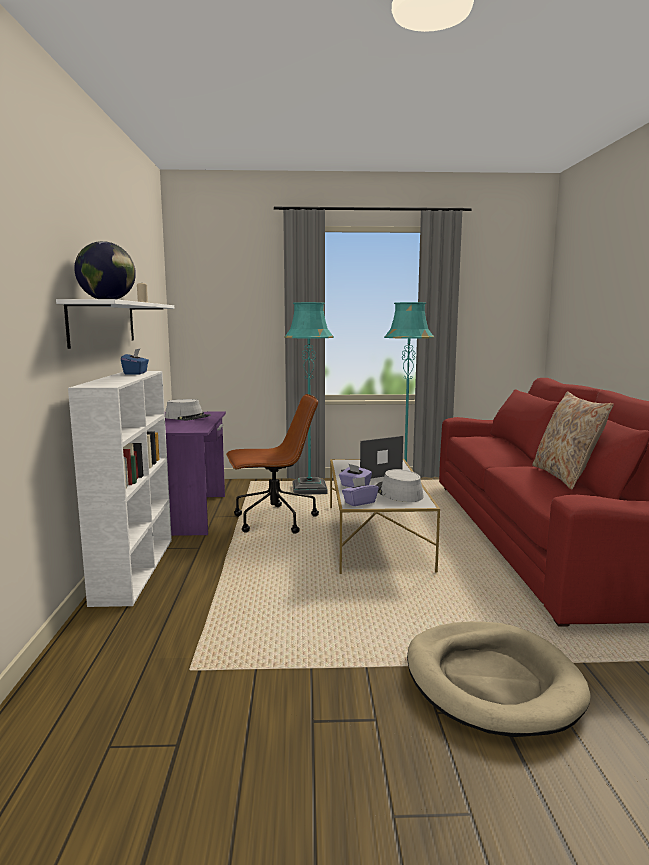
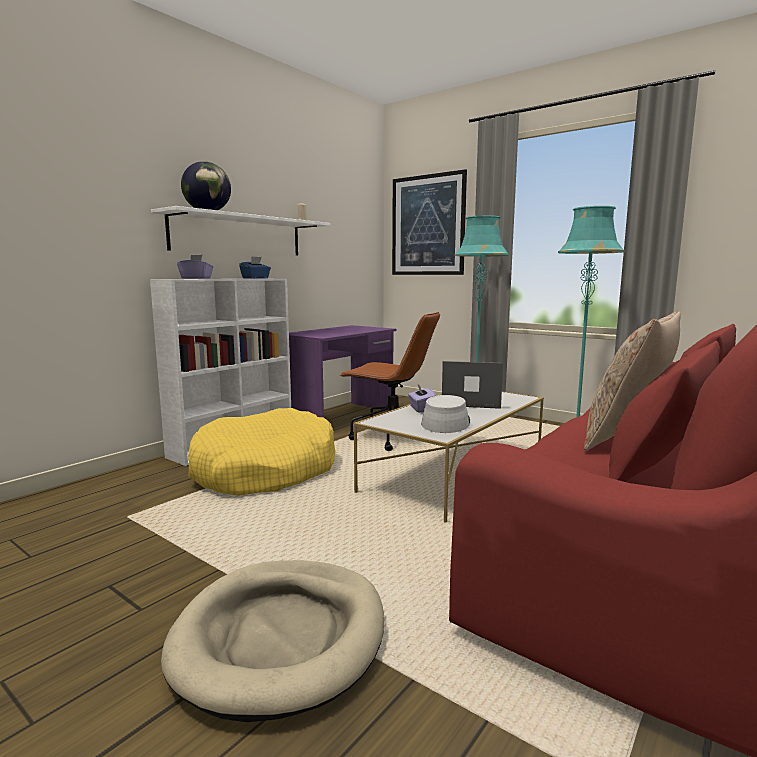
camera: 40 degrees right, 0 degrees up
(188, 417) = (351, 329): grey hat -> none
(225, 303) = (428, 225): none -> picture
(226, 582) = (264, 470): none -> yellow dog bed
(359, 502) = (386, 421): purple tissue box -> purple tissue box (196, 278)

